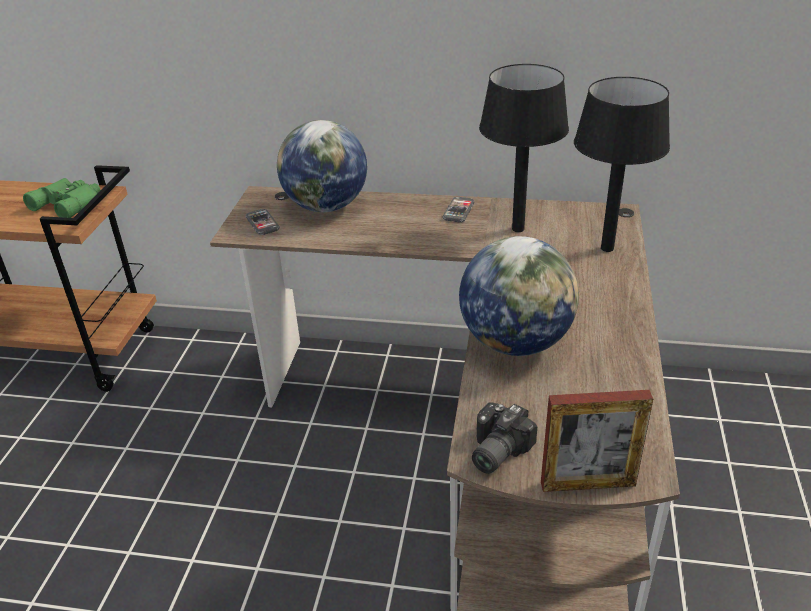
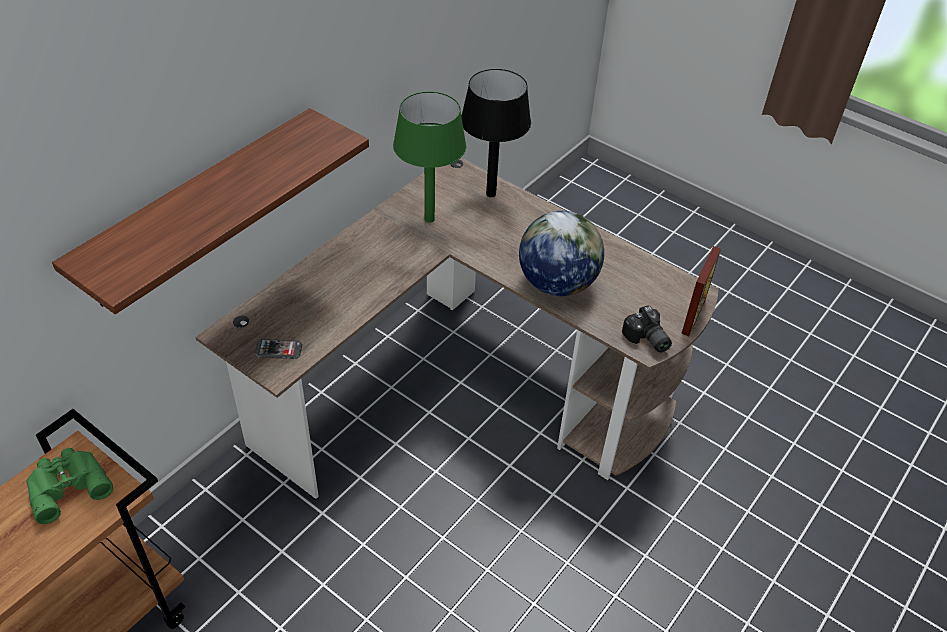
camera: 65 degrees left, 10 degrees up
(273, 60) = (199, 208): none -> shelf
(326, 206) = (290, 302): globe -> none
(458, 211) = (375, 235): phone -> none
(518, 228) = (429, 219): black table lamp -> green table lamp

